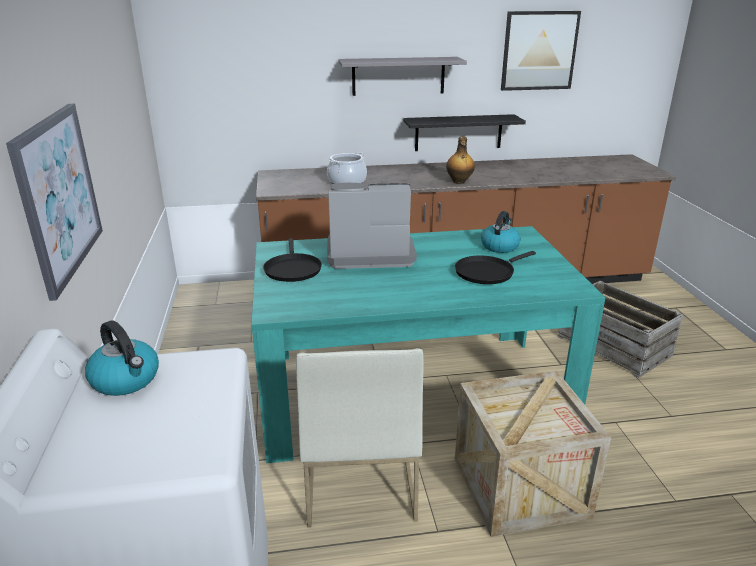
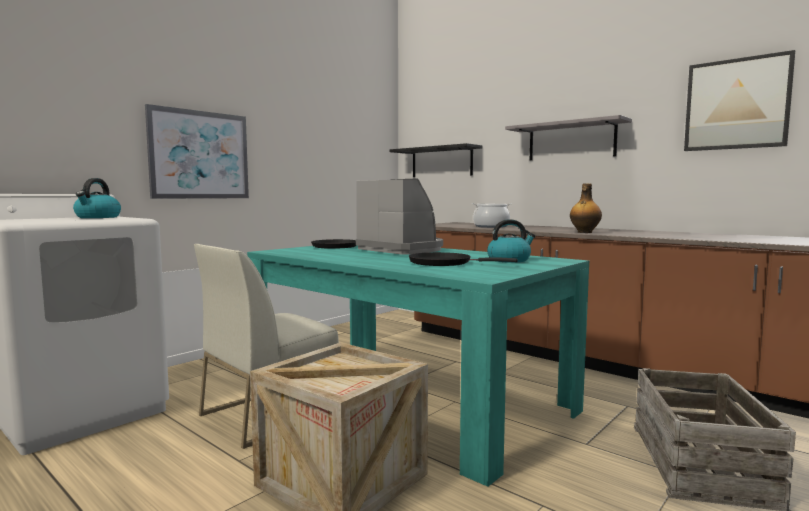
camera: 50 degrees right, 20 degrees down
(458, 132) = (634, 198): black shelf -> black shelf (441, 162)

